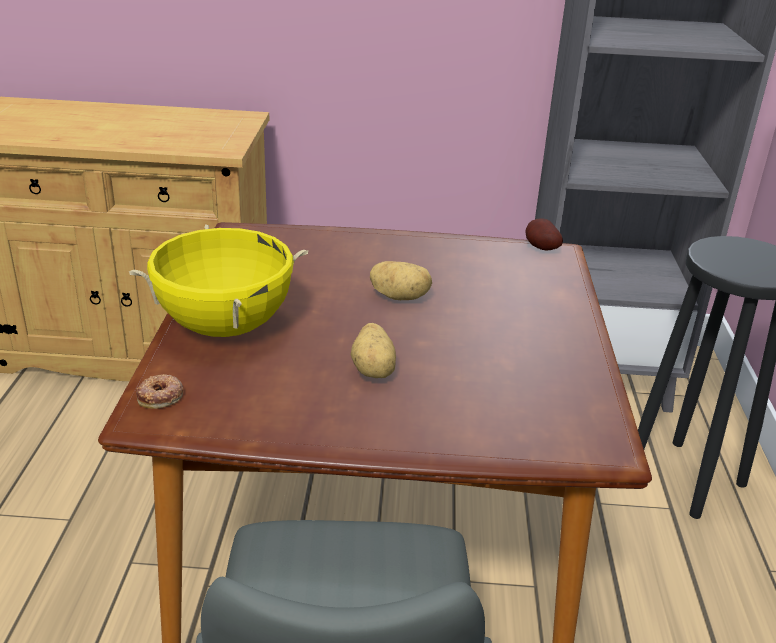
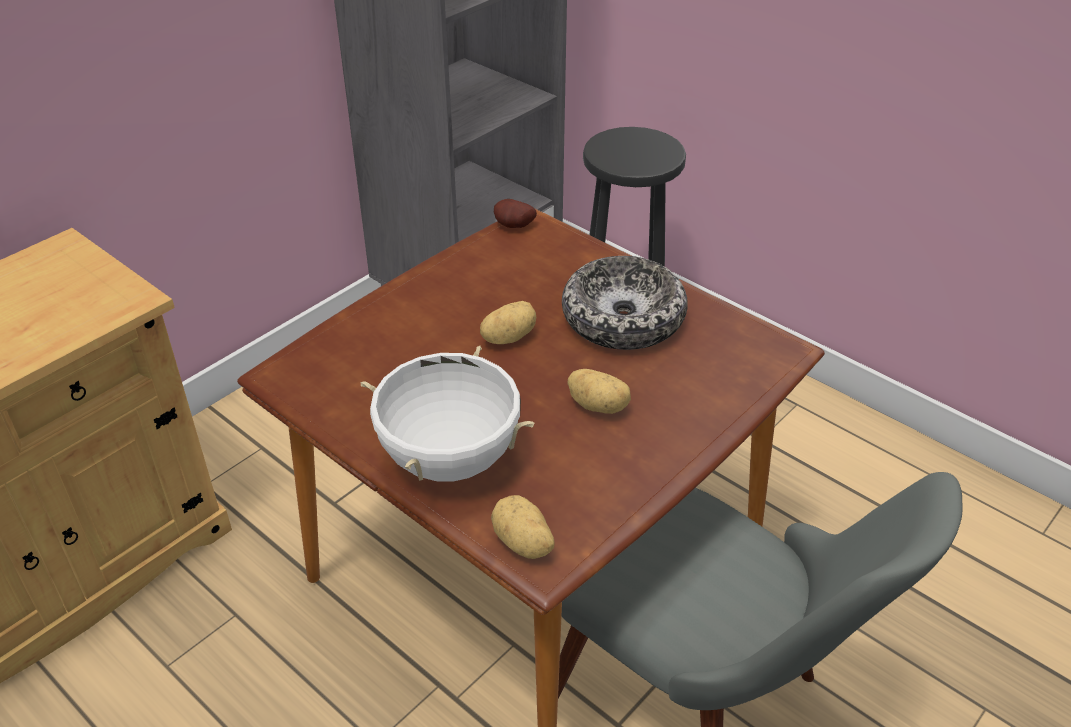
camera: 50 degrees left, 10 degrees up
(161, 396) = (522, 544): donut -> potato
(225, 326) = (449, 459): yellow cooking pot -> white cooking pot
(507, 339) = (623, 318): none -> bowl

